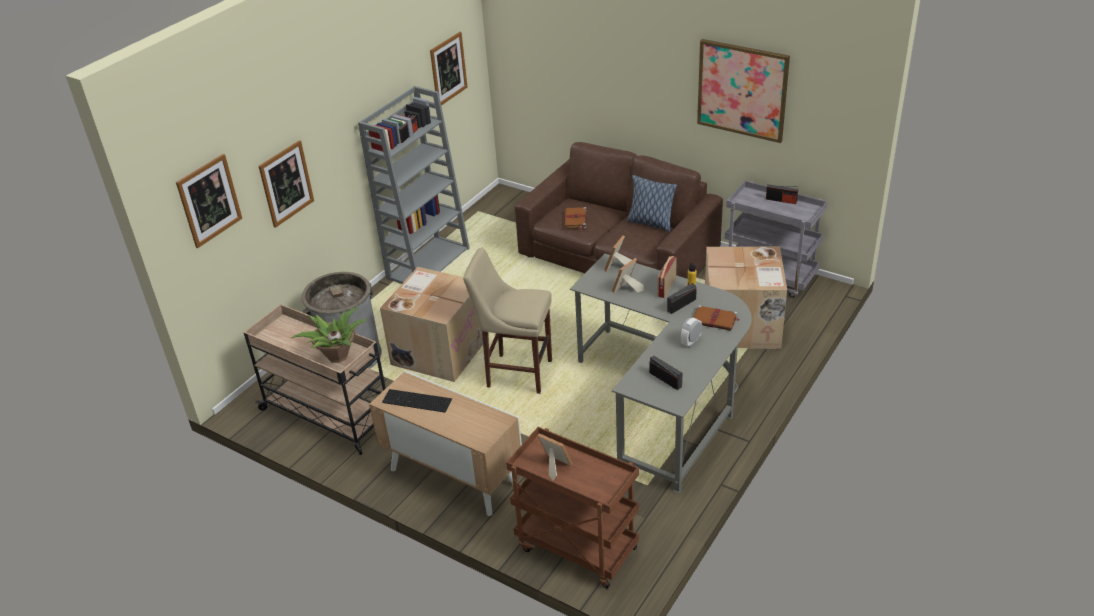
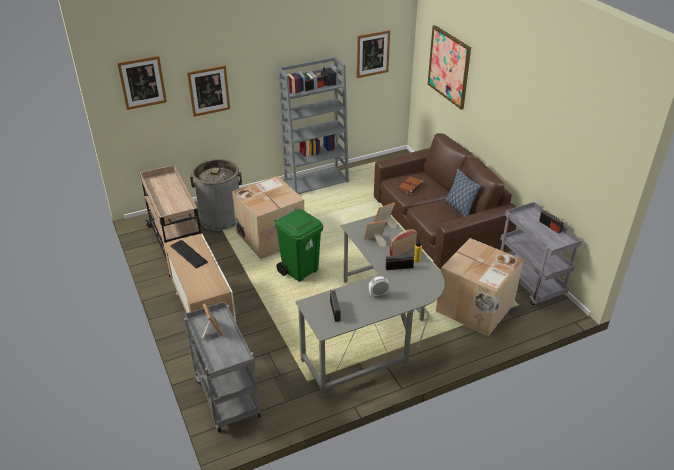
camera: 30 degrees right, 0 degrees up
(336, 356) = (174, 208): potted plant -> none
(516, 373) = (300, 270): beige stool -> green trash can
(575, 548) = (226, 397): brown cart -> grey cart
(715, 320) = (411, 287): brown book -> none
(742, 90) = (546, 129): picture -> picture (449, 66)

